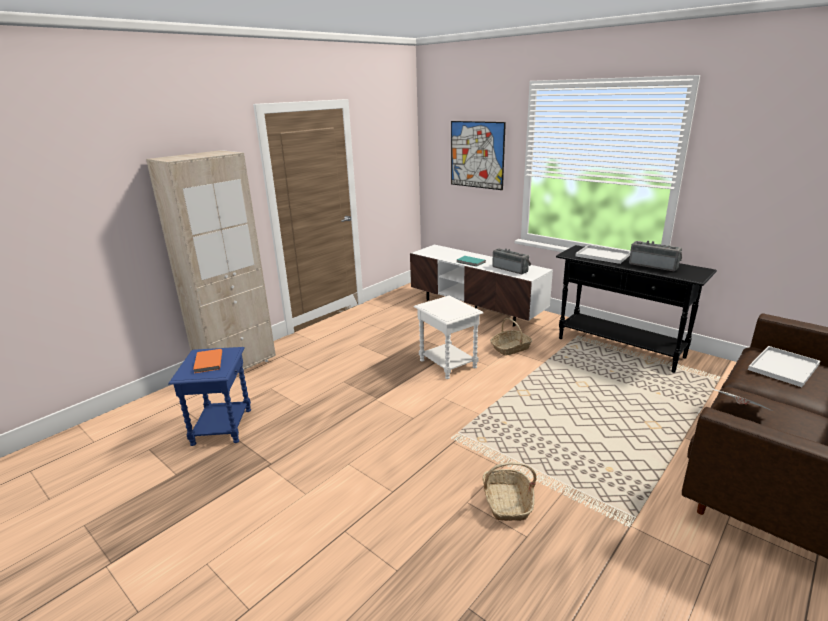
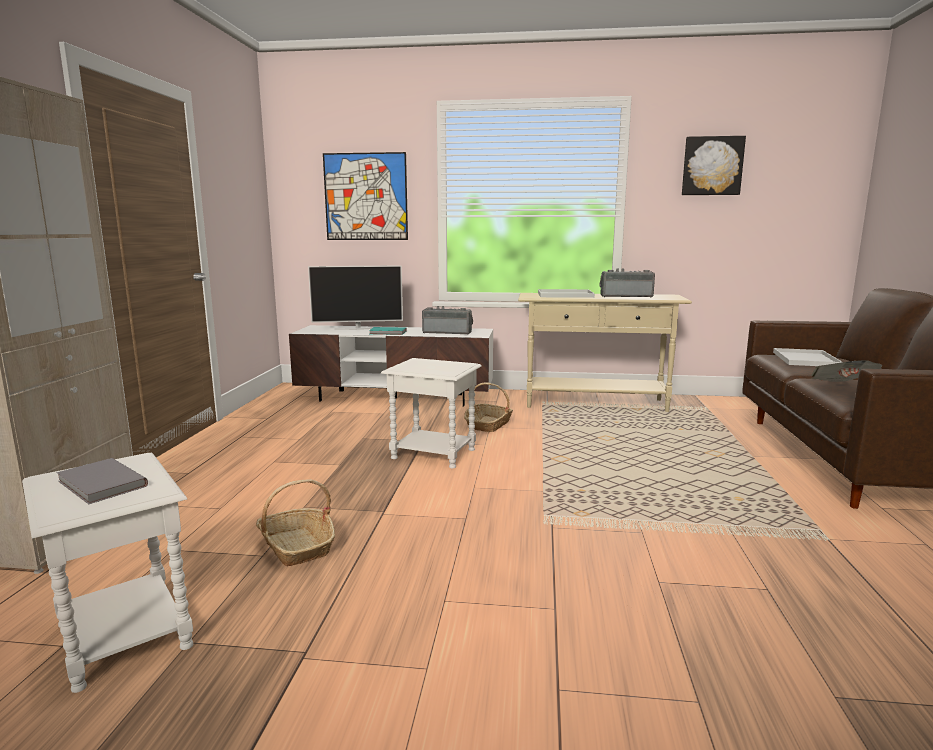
camera: 35 degrees left, 10 degrees down
(207, 362) = (100, 484): orange book -> grey book
(221, 426) = (121, 635): blue side table -> white side table
(457, 254) = (358, 328): none -> television
(507, 502) = (698, 564): basket -> basket (297, 546)
(620, 348) = (595, 404): black console table -> beige console table
(779, 147) = (712, 166): none -> picture

